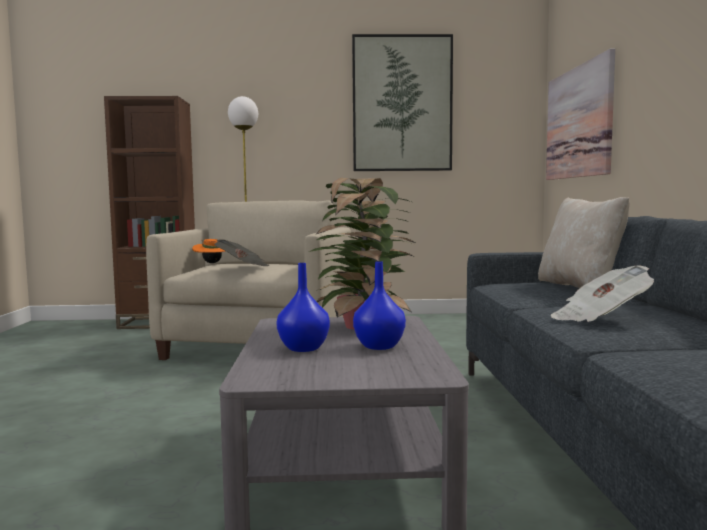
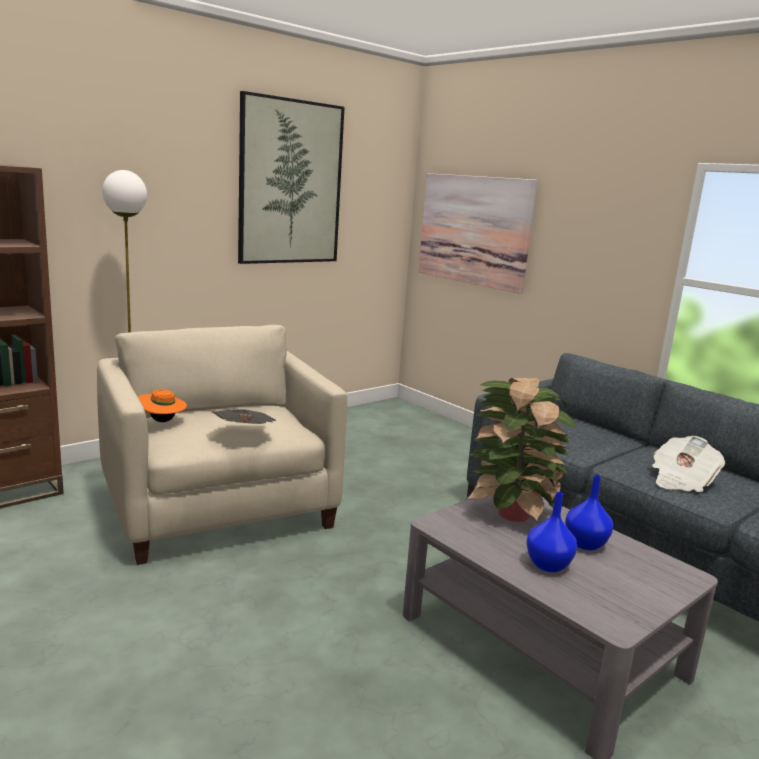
camera: 40 degrees left, 10 degrees up
(580, 286) = (579, 425): beige pillow -> none

